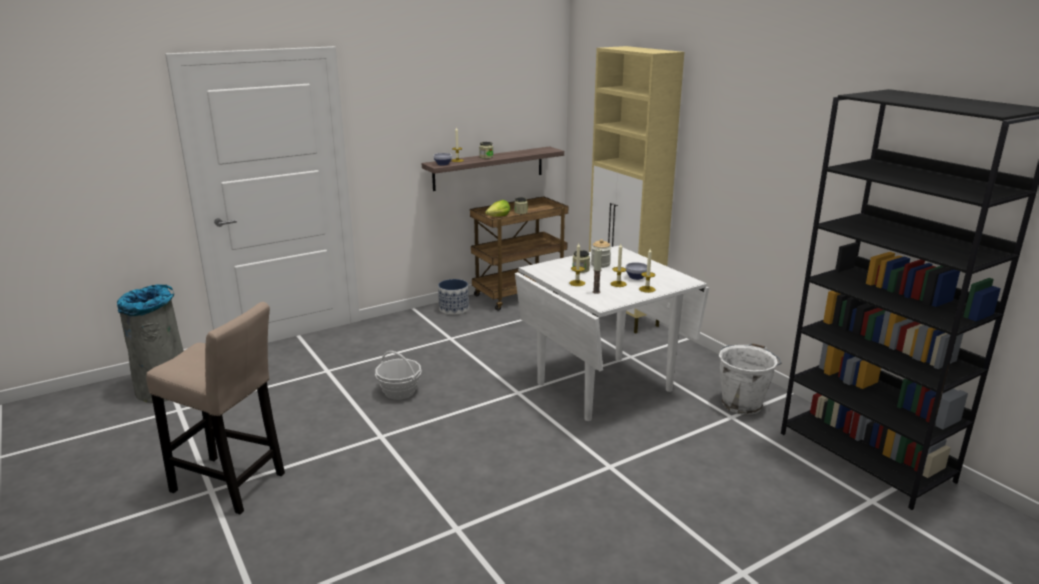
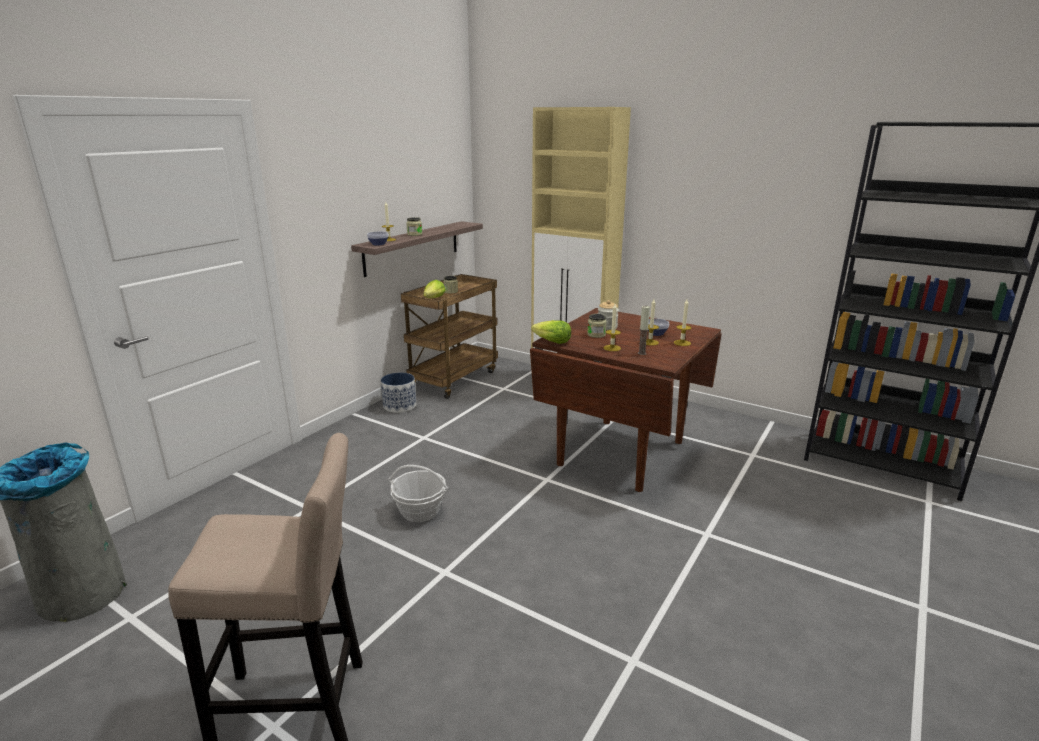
camera: 25 degrees left, 0 degrees up
(533, 269) = (551, 342): none -> lettuce
(603, 386) = (620, 452): white dining table -> brown dining table
(742, 404) = (748, 440): white bucket -> none

